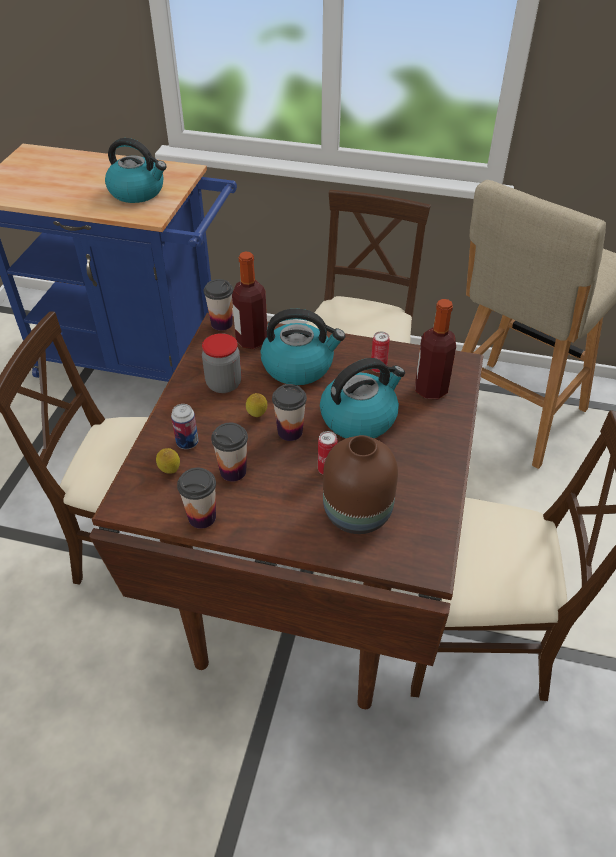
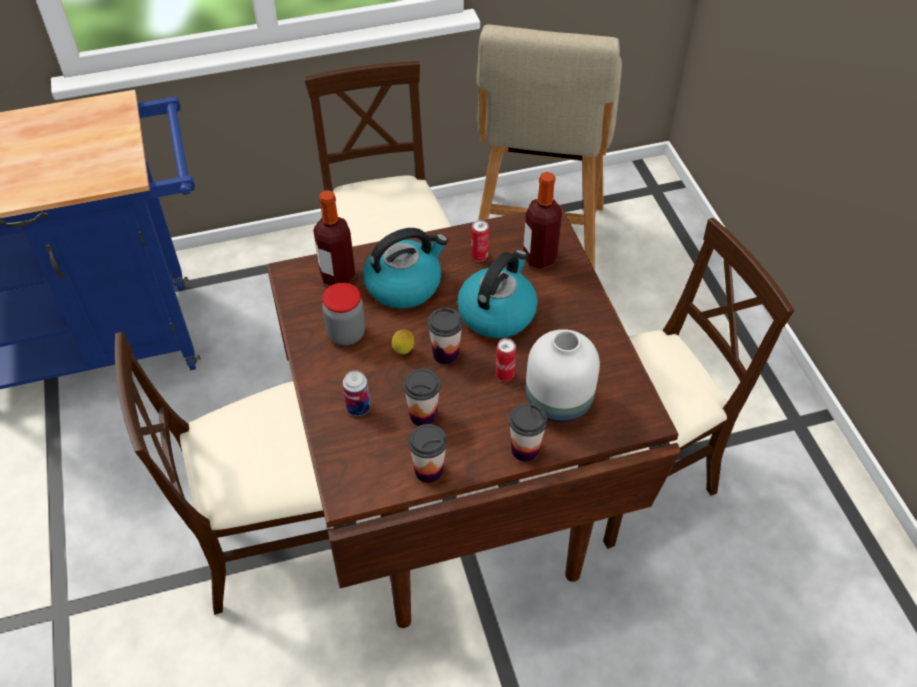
camera: 30 degrees left, 5 degrees up
(138, 192) = (82, 151): kettle -> none
(170, 471) = (365, 443): lemon -> none
(221, 323) = (293, 270): cup -> cup (525, 449)
(357, 511) = (557, 400): brown vase -> white vase

